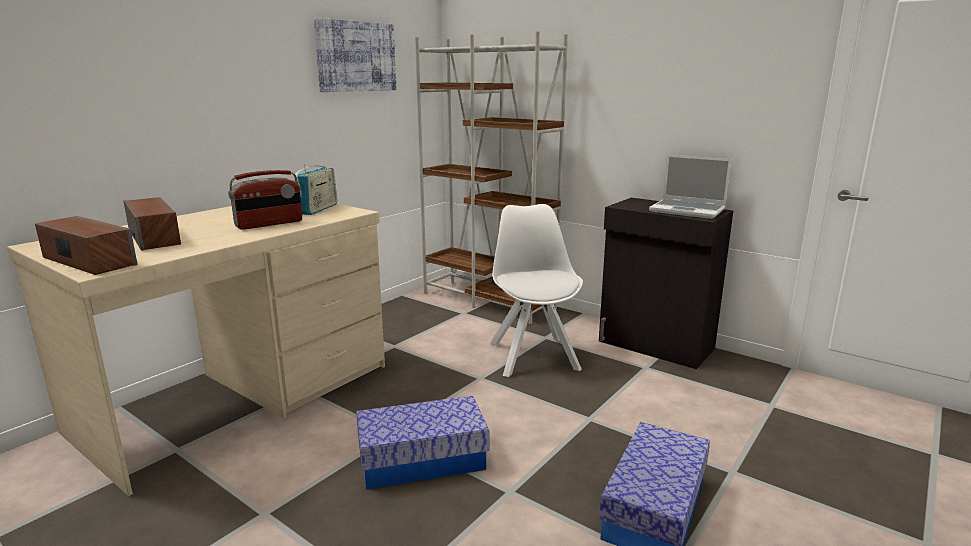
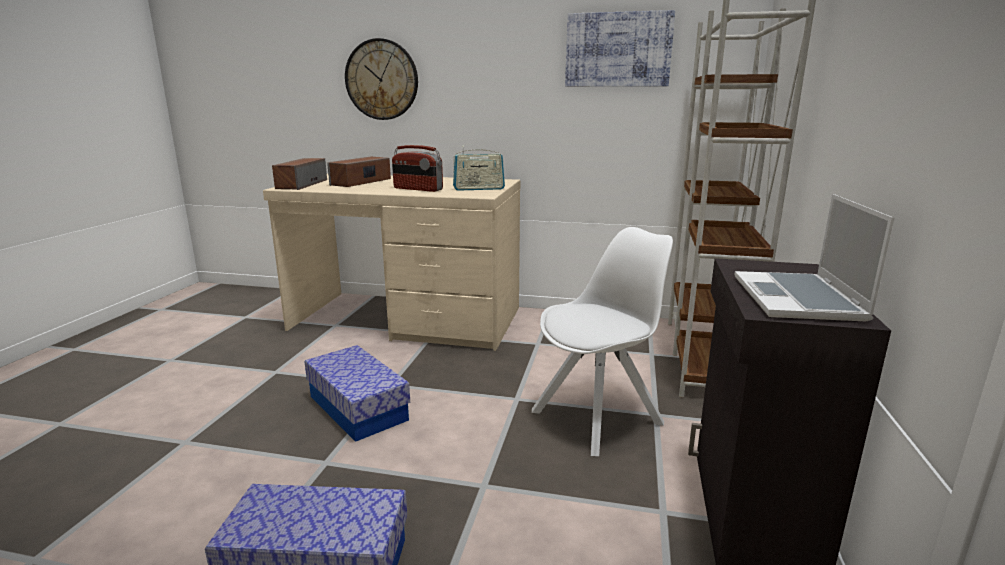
camera: 65 degrees right, 0 degrees up
(94, 88) = (382, 80): none -> wall clock

